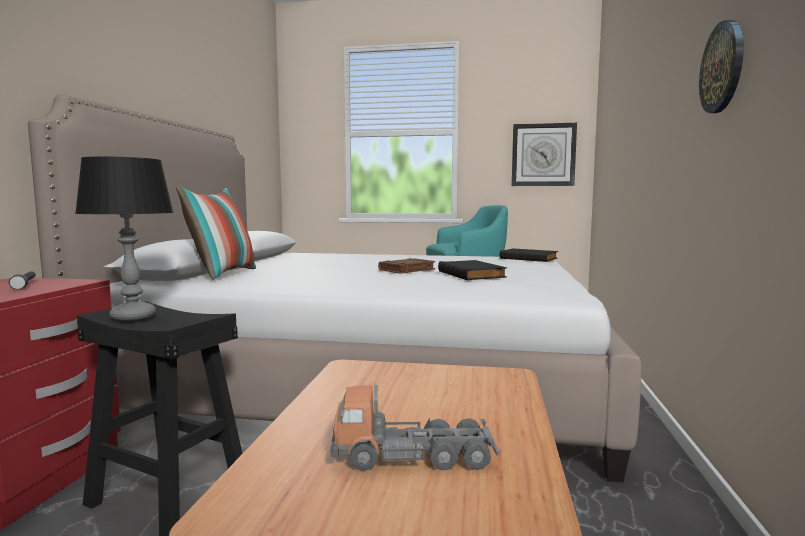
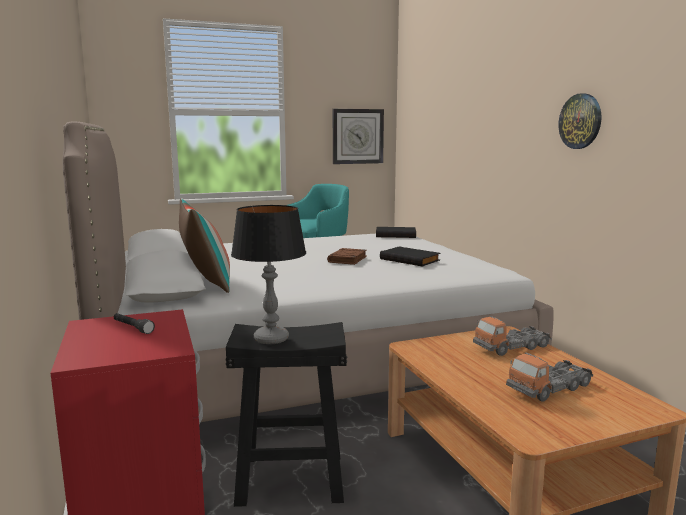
camera: 30 degrees left, 5 degrees up
(476, 393) = (511, 347): none -> toy truck

